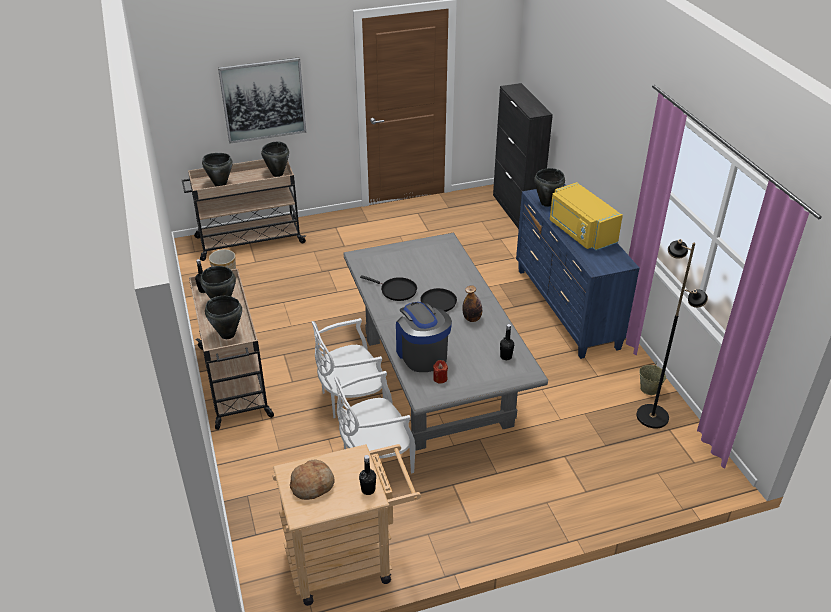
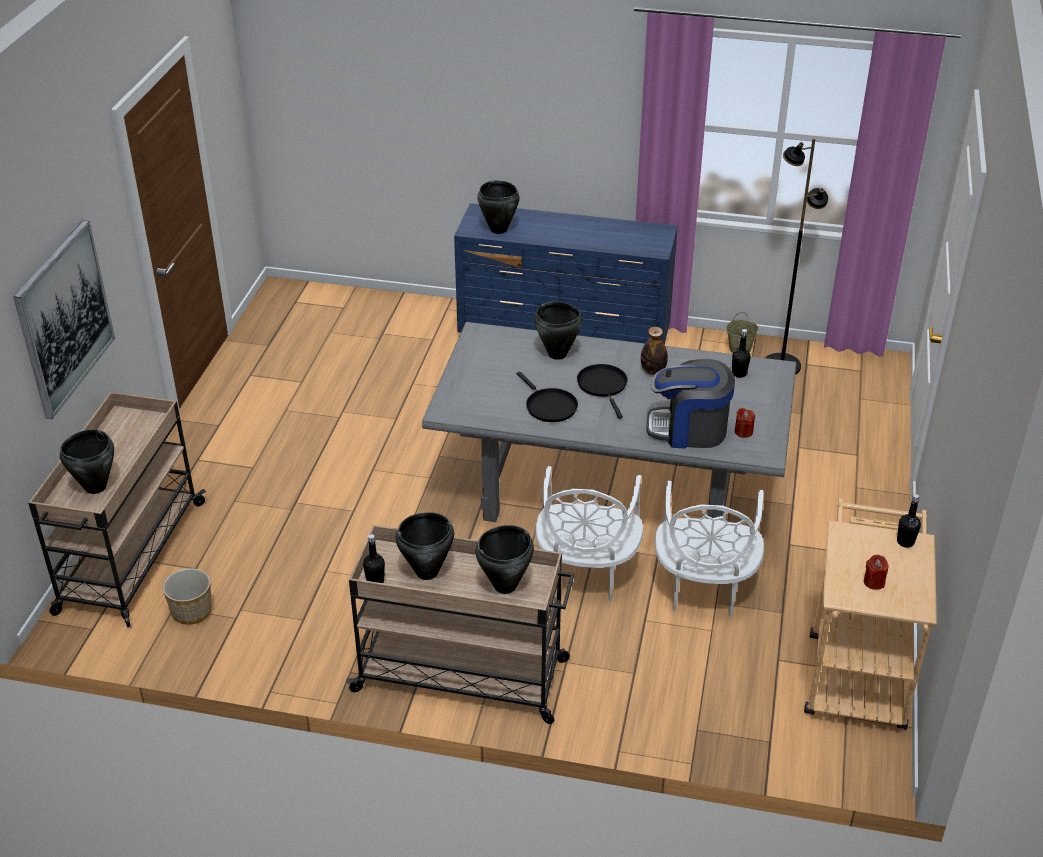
camera: 60 degrees left, 0 degrees up
(277, 174) = (133, 422): black cooking pot -> black cooking pot (557, 354)
(312, 484) = (874, 582): bread -> red candle
(396, 290) = (549, 406): black frying pan -> black frying pan turned 90 degrees clockwise
(516, 211) = (338, 298): black cabinet -> none
(580, 232) = (580, 232): yellow microwave -> none

